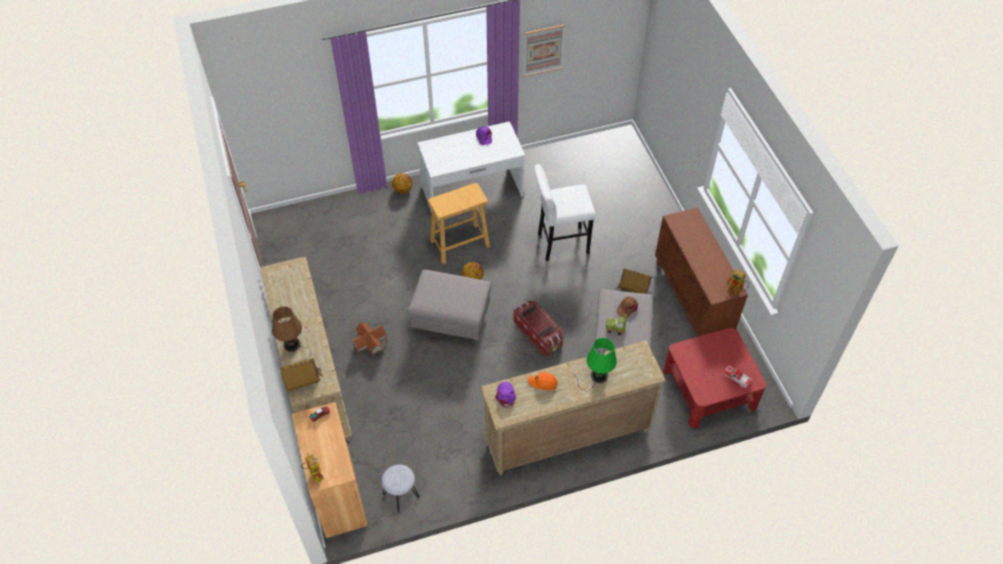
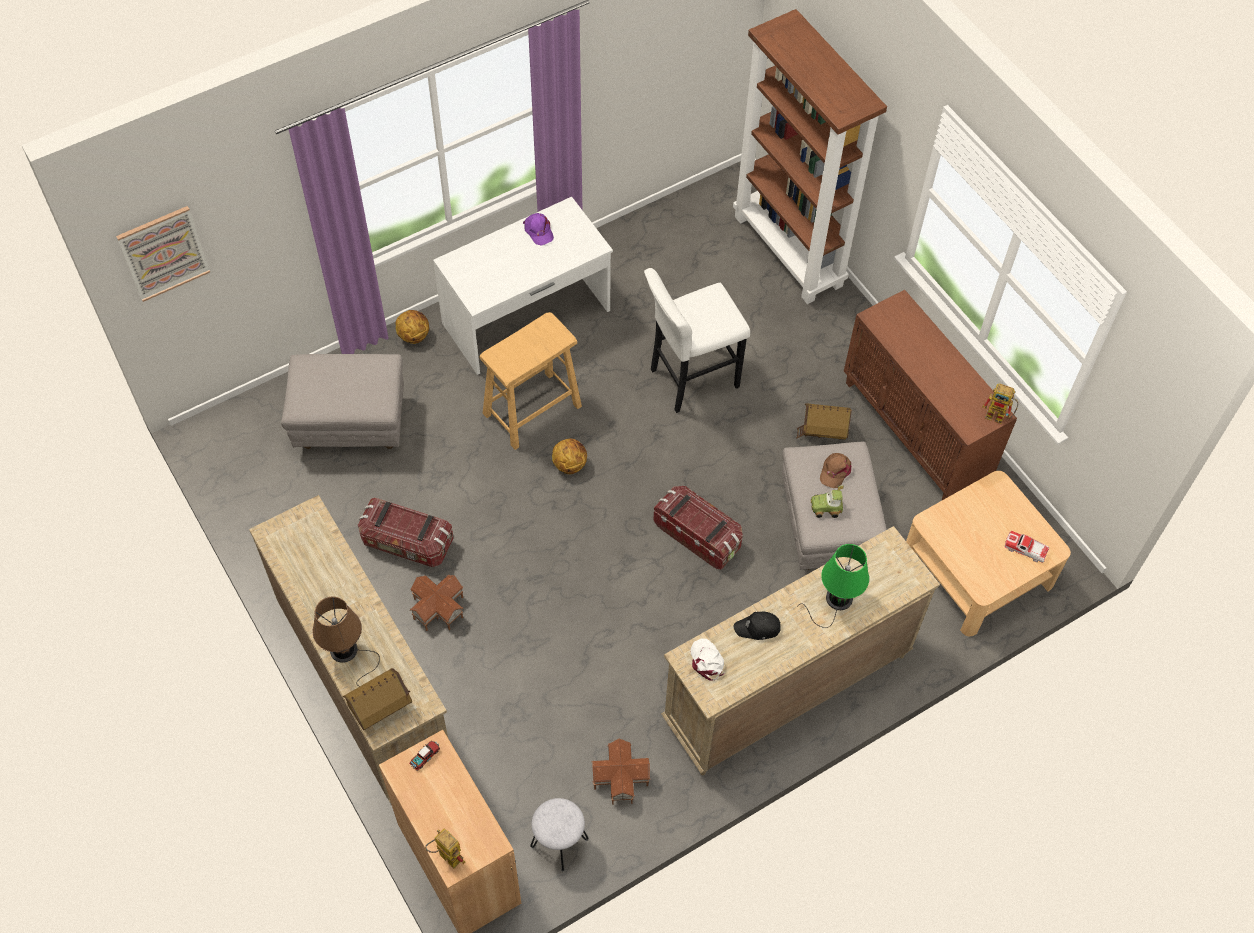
camera: 15 degrees left, 5 degrees up
(363, 304) = (407, 543): none -> storage box
(450, 466) = (621, 779): none -> toy house
(452, 320) = (556, 540): grey ottoman -> grey ottoman (352, 424)
(505, 395) = (707, 661): purple cap -> white cap
(543, 50) = (613, 75): picture -> picture (163, 253)
(543, 383) = (758, 628): orange cap -> black cap
(642, 181) = (789, 251): none -> brown bookcase
(709, 388) = (977, 568): red coffee table -> beige coffee table

